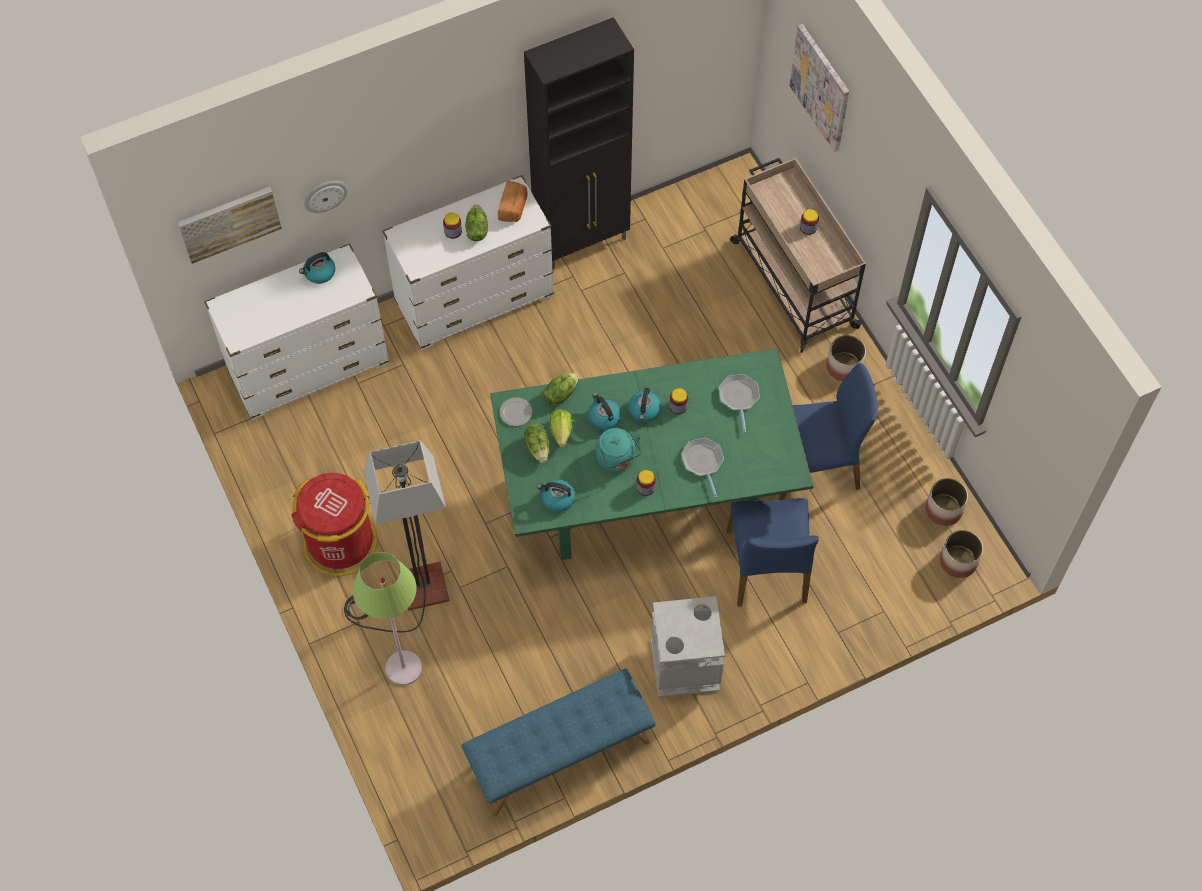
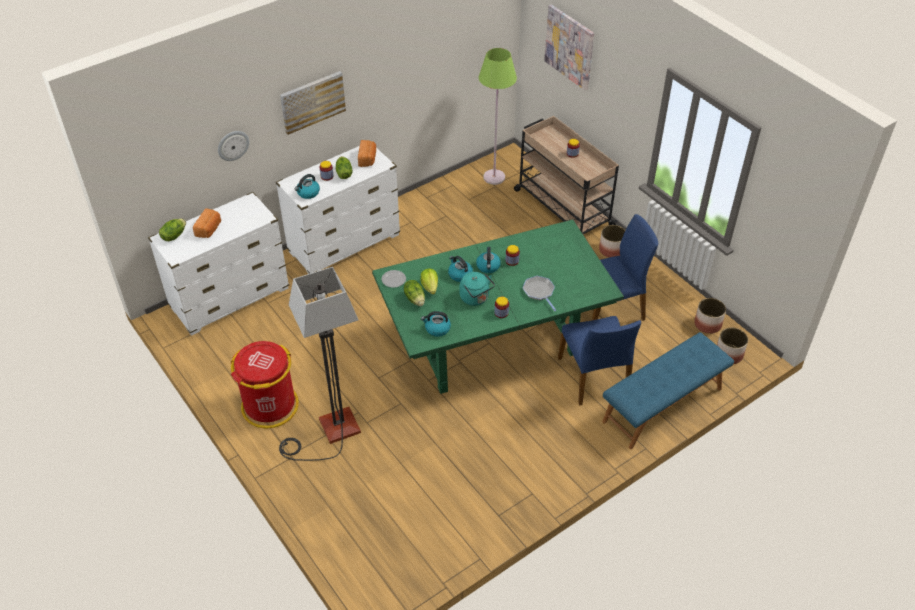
camera: 10 degrees left, 15 degrees down
(229, 223) = (163, 164): picture -> picture (312, 101)
(285, 300) = (209, 229): none -> bread
(319, 273) = (233, 211): kettle -> kettle (308, 193)
(404, 668) = (333, 484): green floor lamp -> green floor lamp (494, 177)
(560, 394) = (424, 264): lettuce -> lettuce (174, 235)
(560, 755) = (469, 528): blue bench -> blue bench (663, 405)
(583, 241) = (413, 202): black cabinet -> none
(684, 666) = (550, 450): grey trash can -> none
(739, 398) = (554, 250): frying pan -> none

